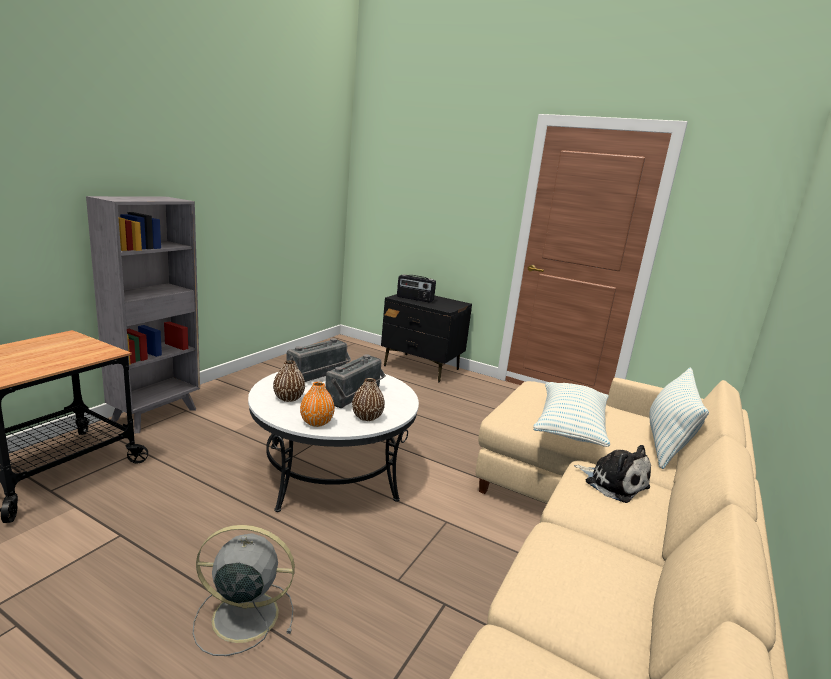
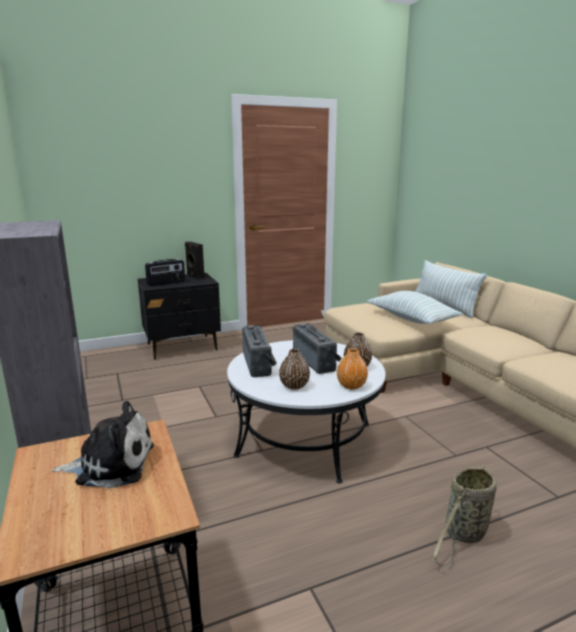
camera: 50 degrees left, 0 degrees up
(242, 615) = (464, 534): grey fan -> basket
(451, 303) = (195, 277): none -> black speaker
(613, 483) = (481, 332): plush toy -> plush toy (111, 464)

